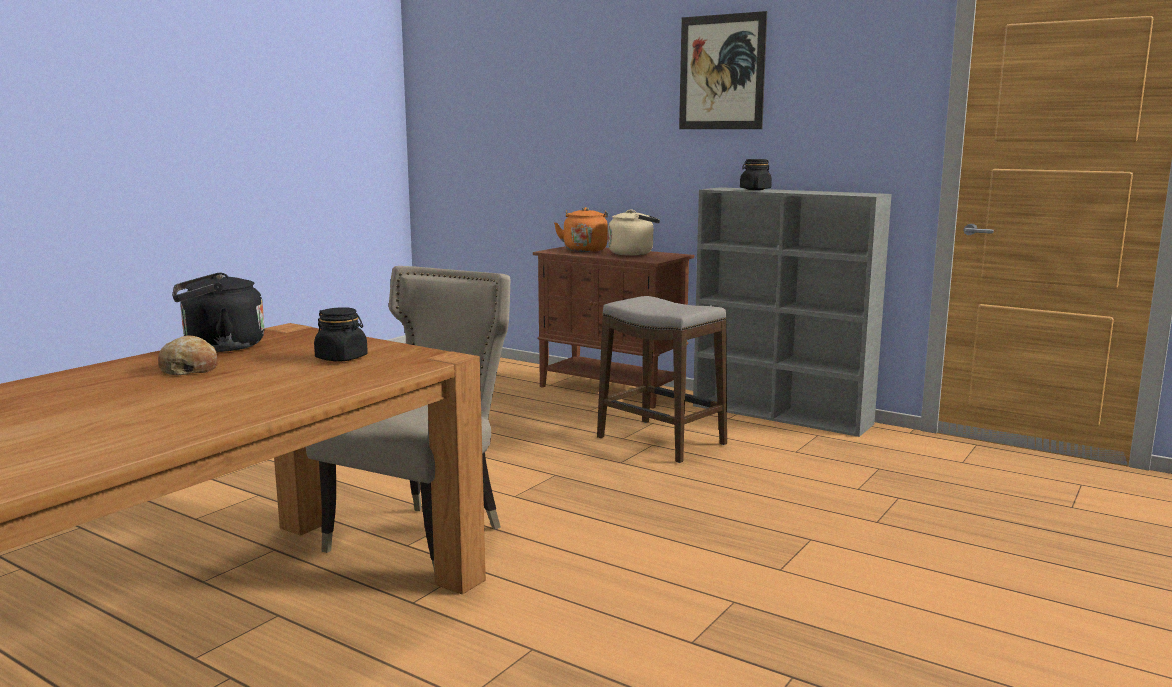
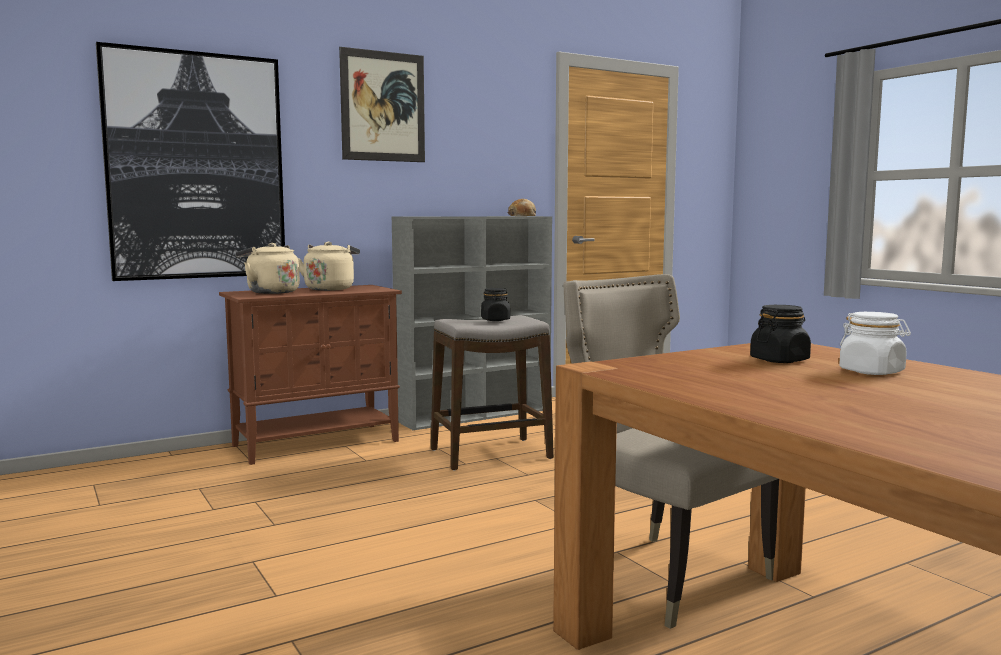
camera: 65 degrees left, 5 degrees down
(189, 369) = (820, 395): bread -> bread (522, 216)
(219, 347) = (694, 385): black kettle -> none
(295, 378) = (872, 372): none -> white jar
(568, 139) = (196, 166): none -> picture
(585, 250) = (270, 292): orange kettle -> beige kettle
(755, 189) = (441, 216): black jar -> black jar (495, 320)

